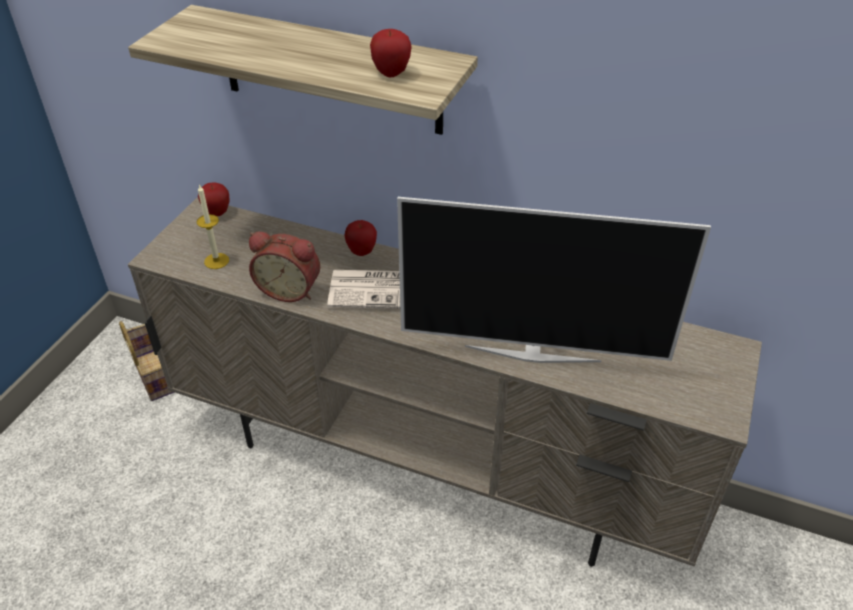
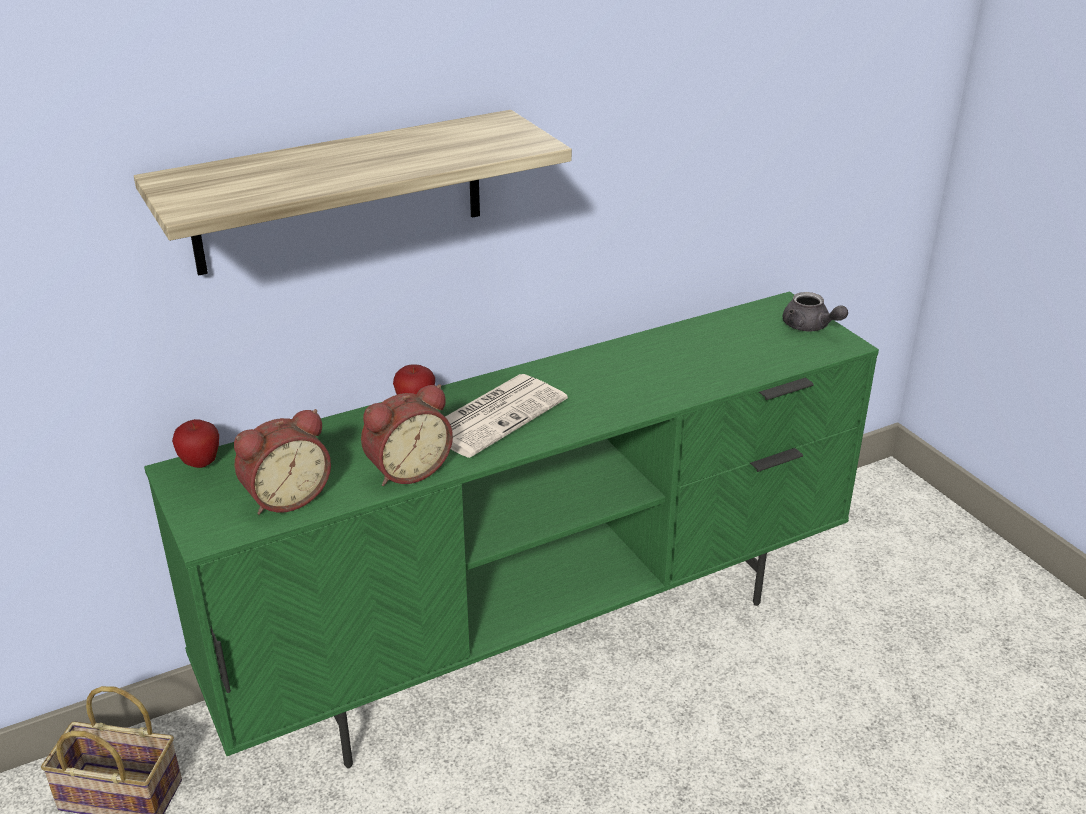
camera: 50 degrees left, 10 degrees down
(216, 261) = (285, 497): candle -> alarm clock
(391, 73) = (479, 143): apple -> none
(430, 466) = (543, 640): beige tv stand -> green tv stand
(532, 352) = (676, 384): television -> none
(720, 383) = (810, 327): none -> grey teapot

